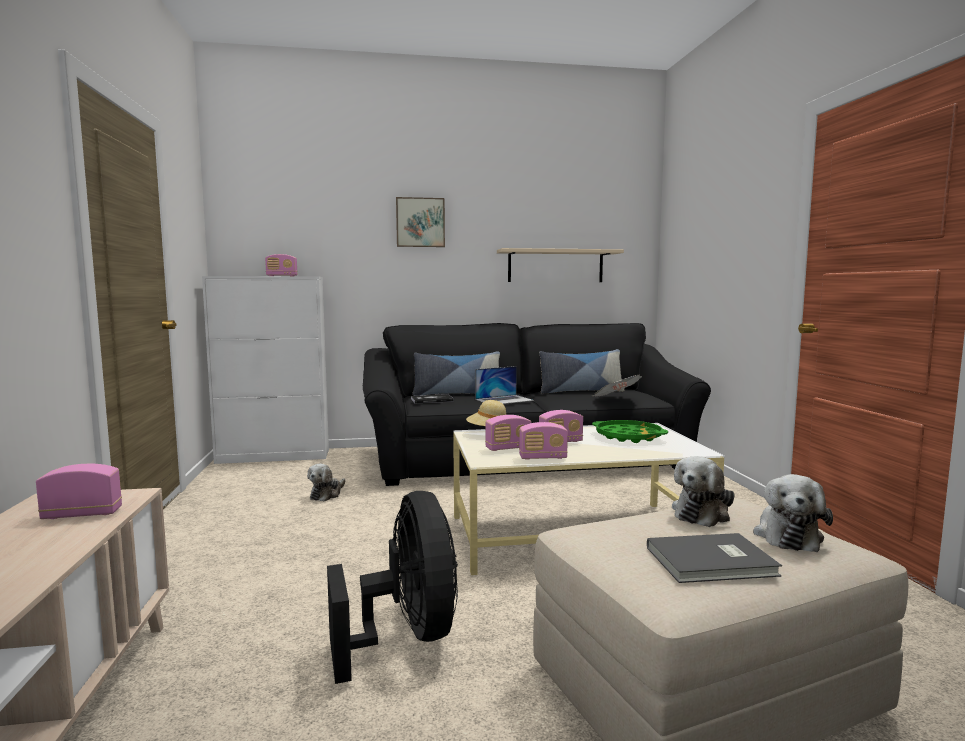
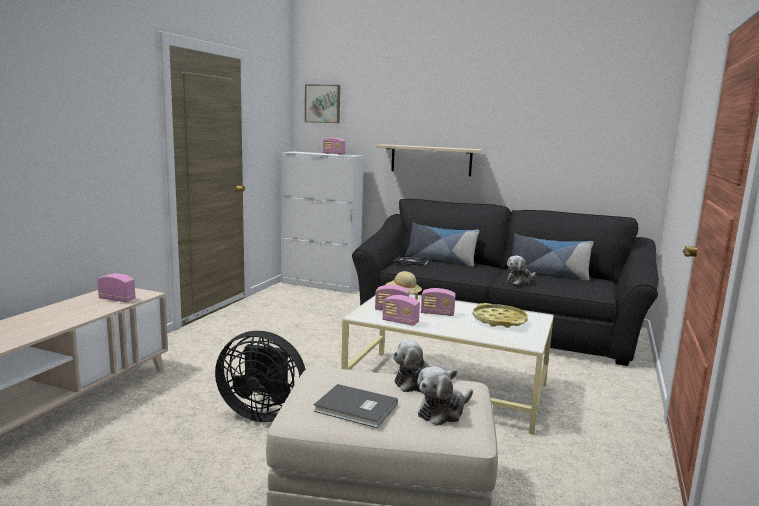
camera: 30 degrees right, 5 degrees up
(327, 494) = (321, 318): plush toy -> plush toy (520, 281)
(407, 636) = (263, 412): black fan -> black fan turned 90 degrees clockwise
(420, 222) = (441, 114): picture -> picture (323, 104)
(504, 400) = (465, 271): laptop -> none
(555, 266) = (559, 156): beige shelf -> beige shelf (431, 160)
(616, 399) = (561, 287): newspaper -> none
(628, 436) = (499, 320): green tray -> yellow tray

